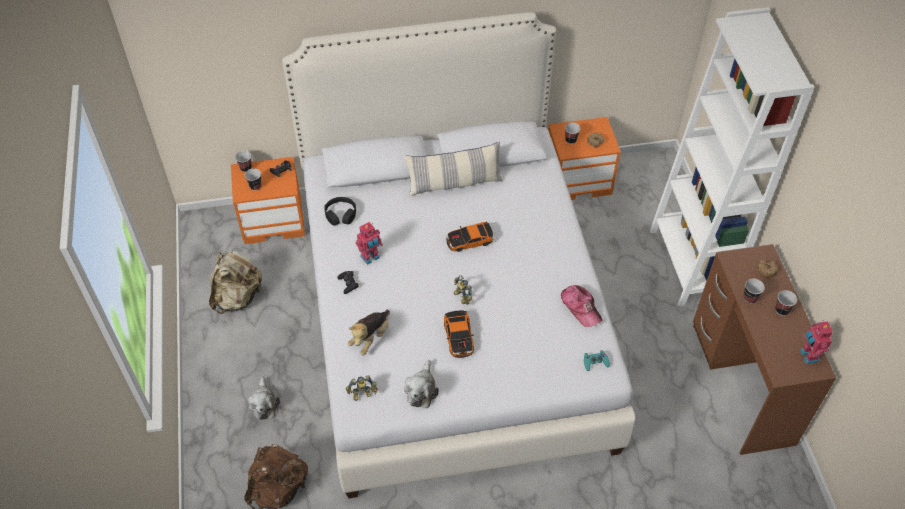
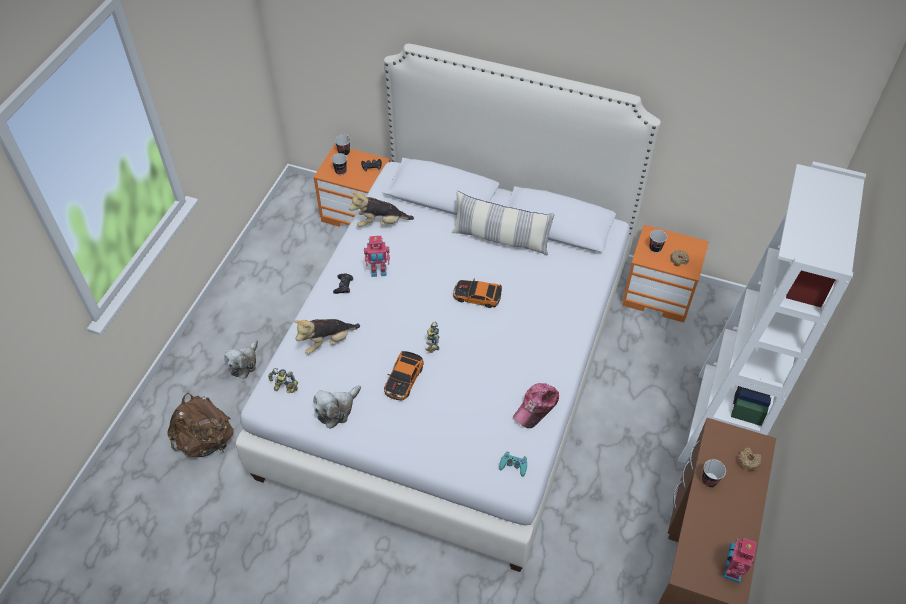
camera: 30 degrees right, 0 degrees up
(237, 297) = (285, 264): beige backpack -> none
(340, 215) = (380, 223): black headphones -> plush toy
(580, 308) = (536, 407): cap -> cap turned 45 degrees clockwise
(782, 310) = (736, 509): cup -> none

